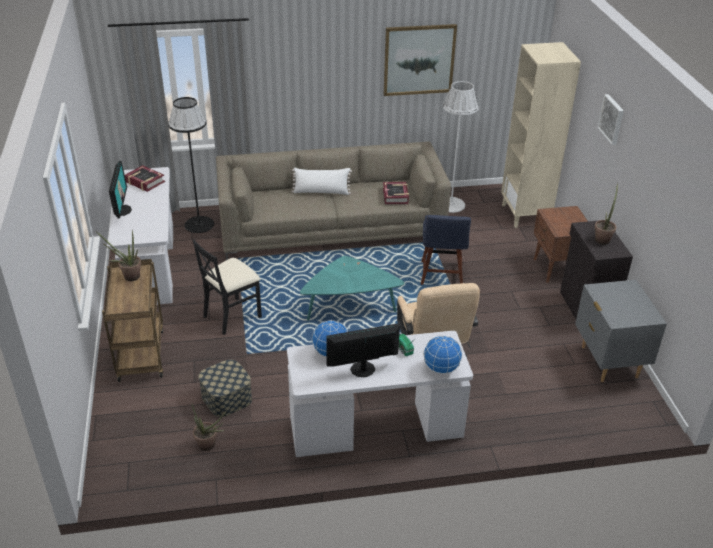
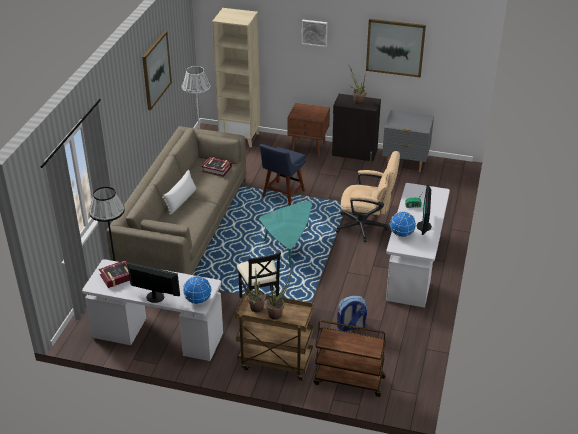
camera: 65 degrees left, 0 degrees up
(130, 420) = (348, 381): none -> brown cart
(210, 446) = (394, 345): potted plant -> potted plant (277, 313)
(226, 398) = (351, 327): storage box -> backpack
(441, 276) = (282, 195): blue chair -> blue chair turned 90 degrees clockwise
(441, 368) = (437, 198): globe -> globe (198, 300)
(664, 189) = (395, 47): none -> picture

